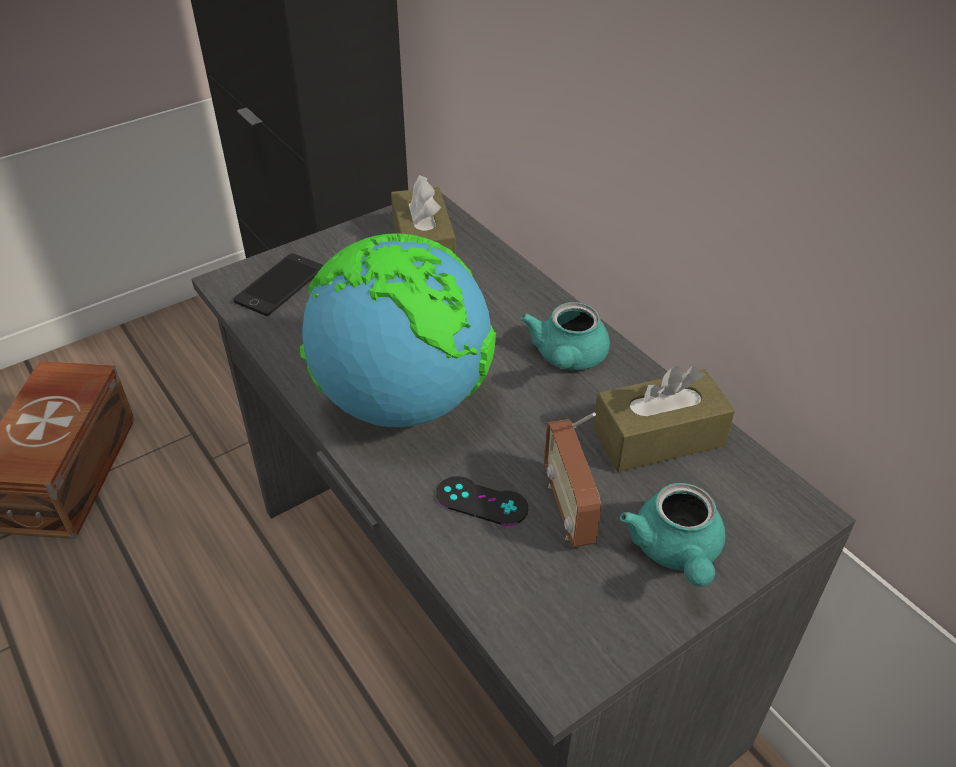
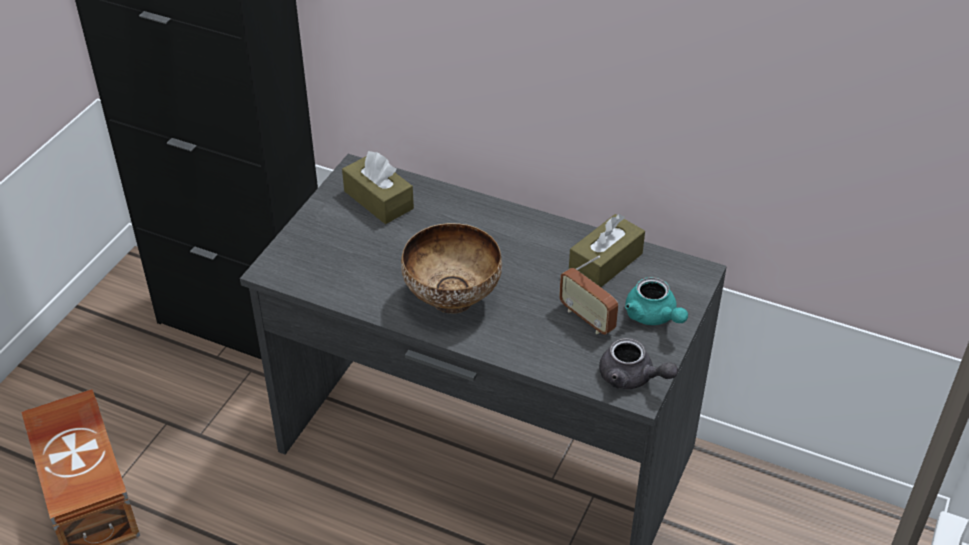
camera: 30 degrees left, 0 degrees up
(280, 285) = (306, 259): phone -> none
(402, 401) = (451, 299): globe -> bowl
(481, 501) = (539, 333): black game controller -> none
(567, 358) = (524, 237): turquoise teapot -> none
(569, 641) = (632, 378): none -> grey teapot

